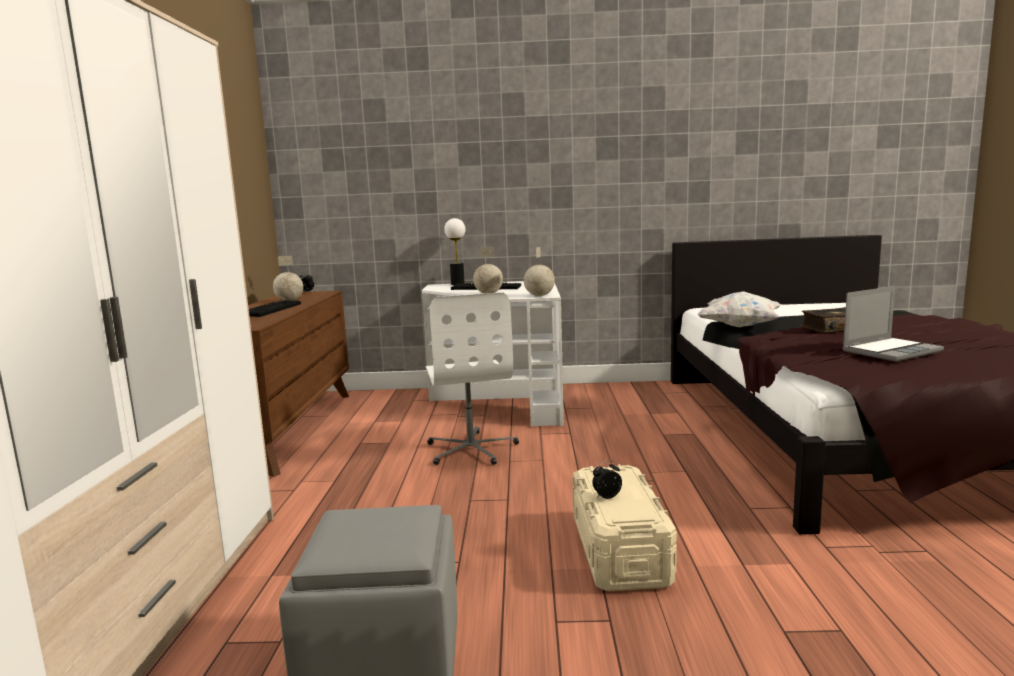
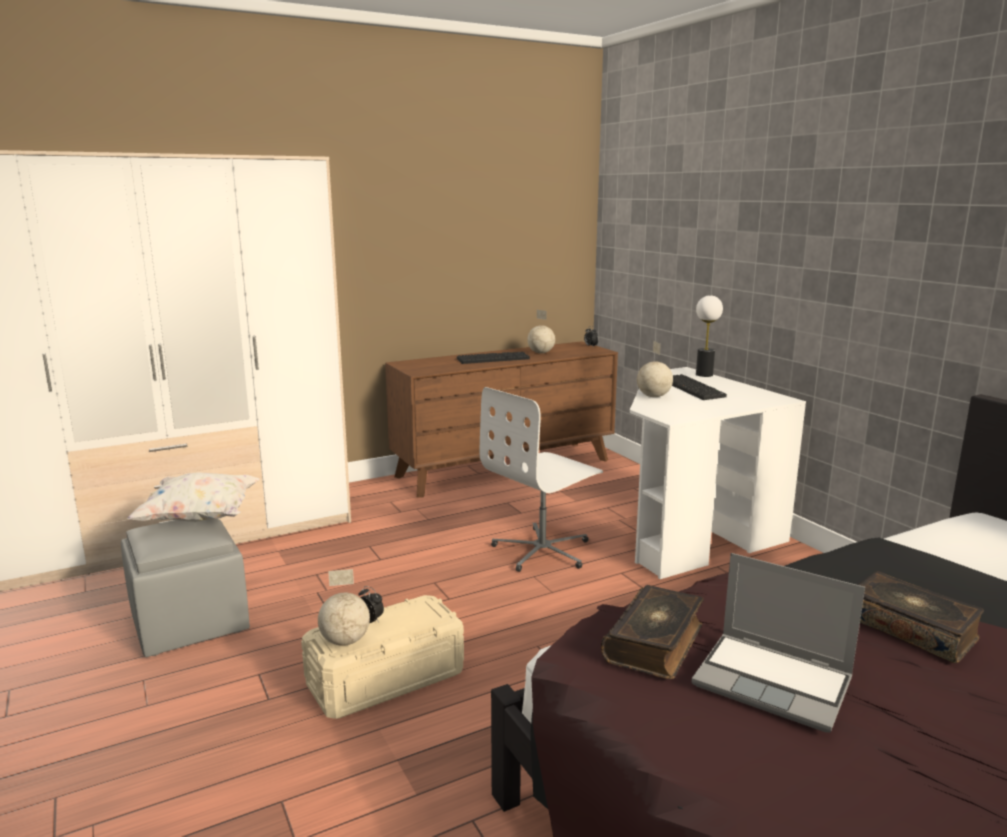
camera: 60 degrees right, 5 degrees up
(539, 296) = (666, 416): globe -> globe (344, 641)
(740, 326) = (863, 559): white pillow -> white pillow (201, 518)
(842, 361) = (655, 643): none -> book

